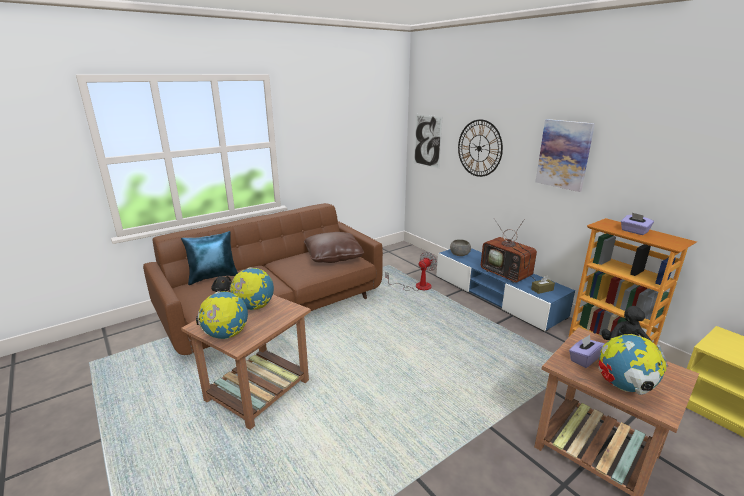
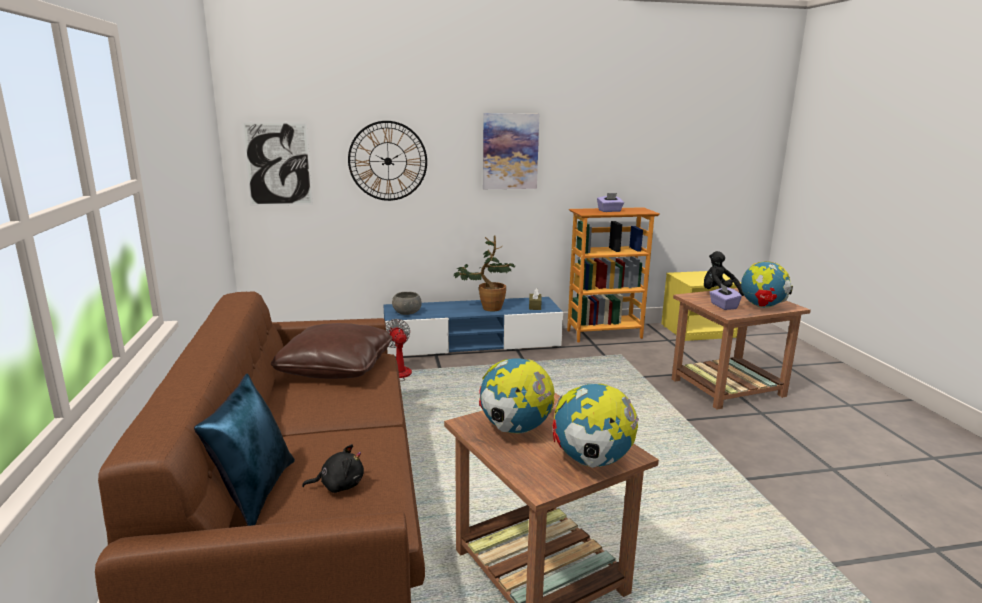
camera: 65 degrees left, 5 degrees down
(508, 274) = (487, 308): television -> potted plant

